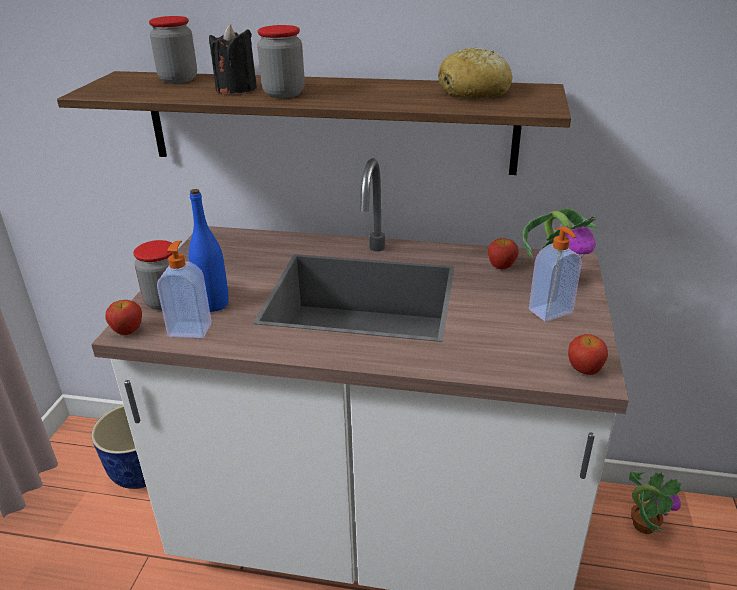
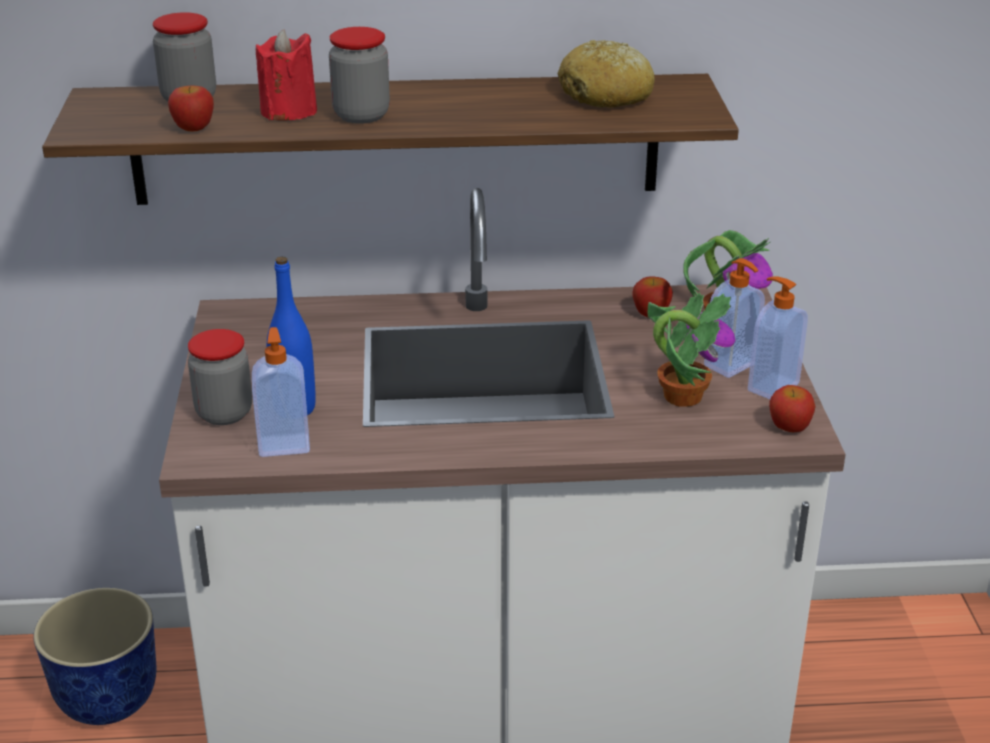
camera: 15 degrees left, 0 degrees up
(127, 331) = (198, 457): apple -> apple (193, 128)
(236, 89) = (288, 111): black candle -> red candle
(579, 333) = (771, 386): none -> soap dispenser
(643, 524) = (854, 645): potted plant -> potted plant (681, 395)

